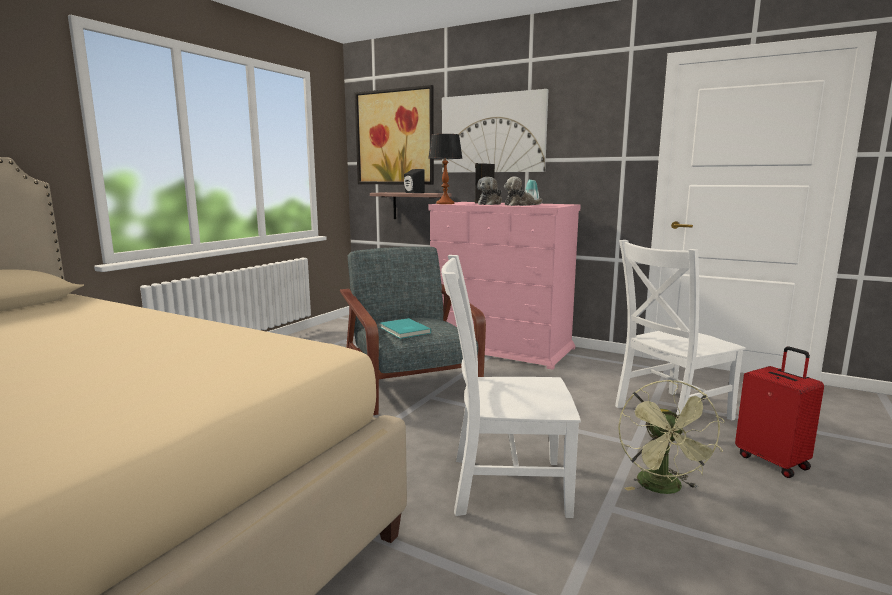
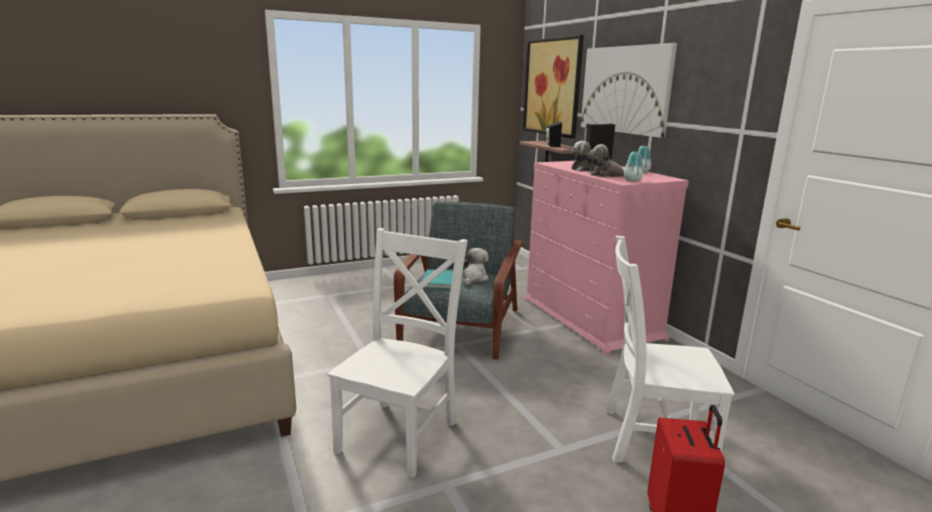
camera: 35 degrees right, 5 degrees up
(430, 322) = (474, 278): none -> plush toy
(445, 203) = (551, 163): table lamp -> none
(503, 485) = (401, 433): white chair -> white chair turned 75 degrees clockwise
(551, 206) = (632, 180): none -> vase
(664, 489) = (517, 495): green fan -> none

